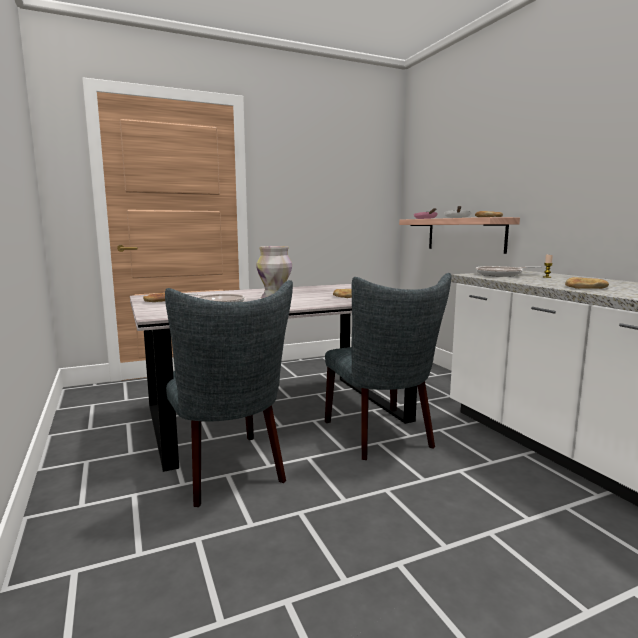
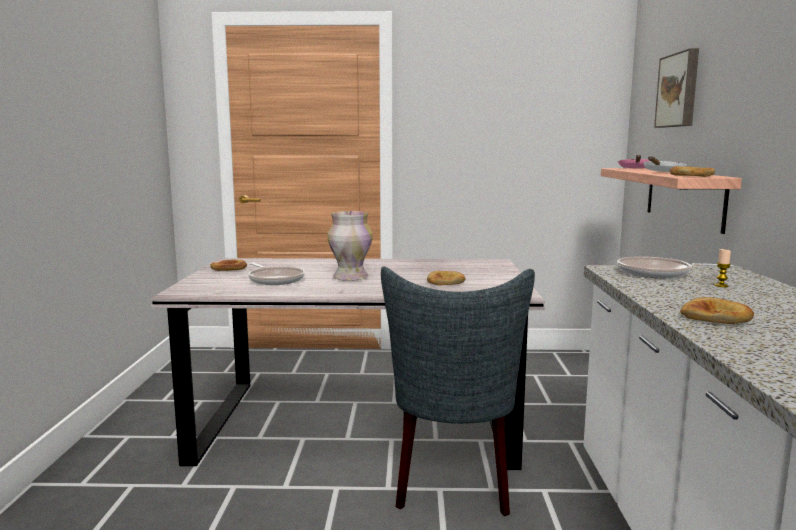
camera: 25 degrees right, 0 degrees up
(228, 472) = (237, 483): grey chair -> none
(455, 166) = (679, 90): none -> picture

